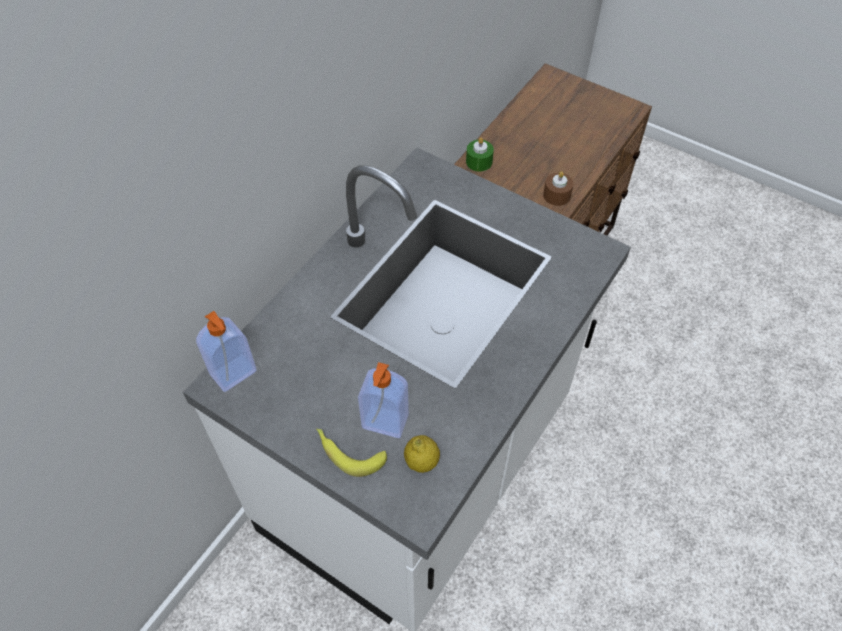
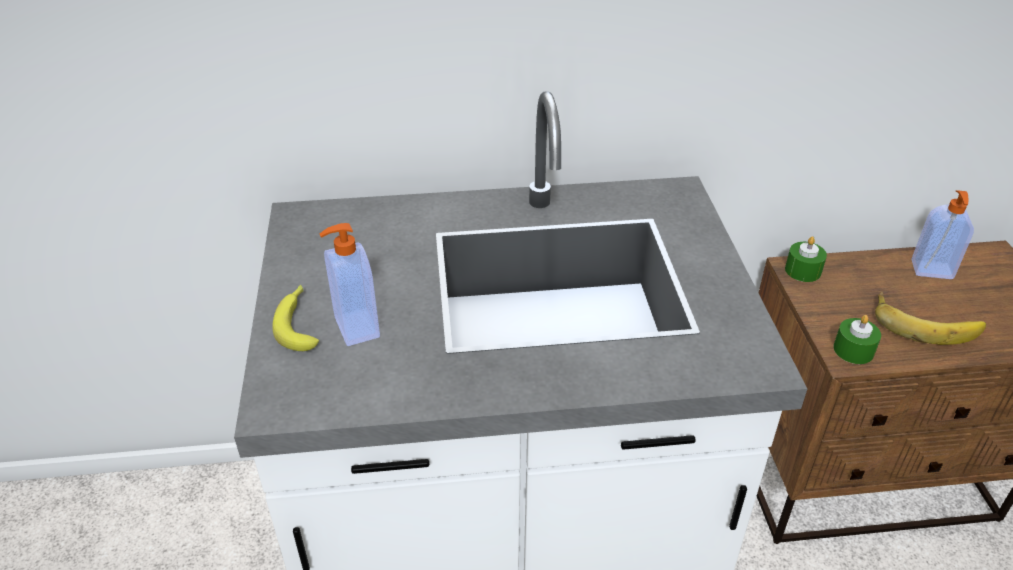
camera: 50 degrees right, 15 degrees down
(234, 374) = (316, 217): soap dispenser -> soap dispenser (932, 271)
(422, 462) = (334, 376): lemon -> none
(556, 195) = (853, 350): brown candle -> green candle
(567, 150) = (925, 322): none -> banana

